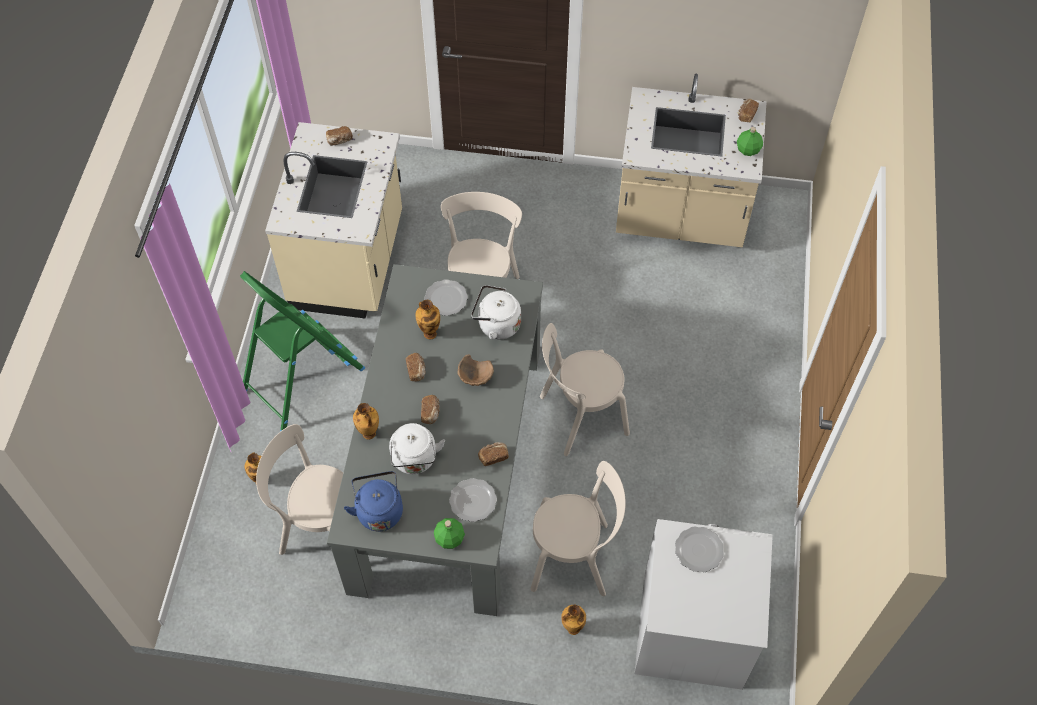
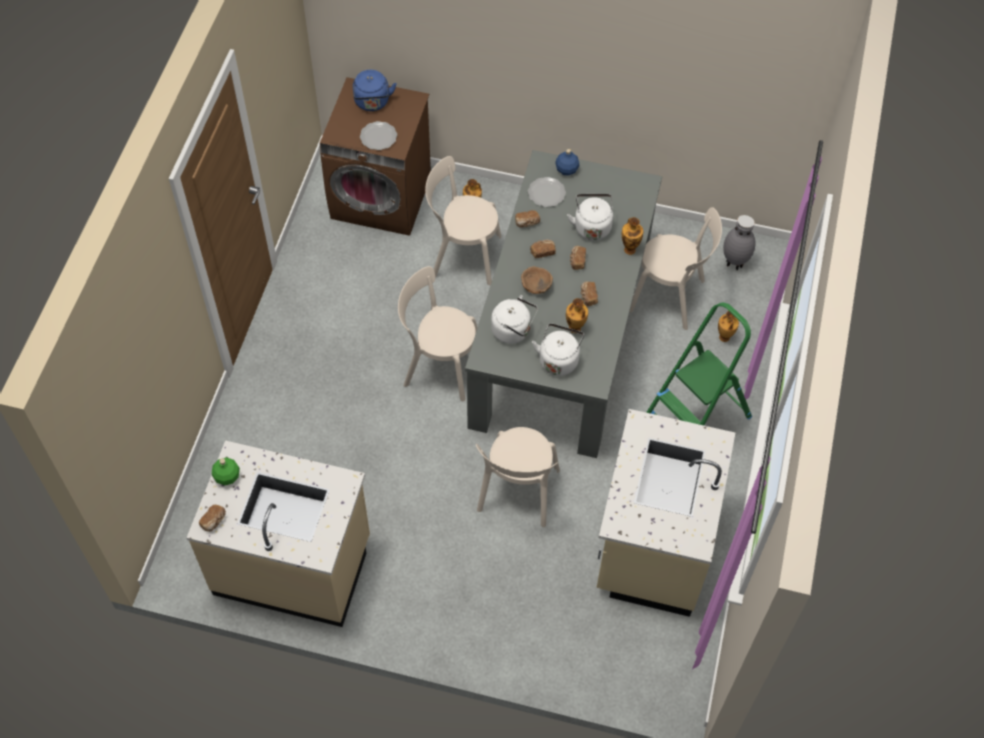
camera: 175 degrees left, 0 degrees up
(239, 581) = (734, 263): none -> grey vase
(340, 140) = (664, 531): bread -> bread (542, 252)
(379, 510) = (621, 193): blue kettle -> blue kettle (372, 103)
(445, 299) = (558, 359): plate -> white kettle
(449, 538) = (566, 170): green bottle -> blue bottle
(579, 416) = (439, 365): beige chair -> beige chair turned 150 degrees counterclockwise
(690, 634) = (383, 196): white washing machine -> brown washing machine

